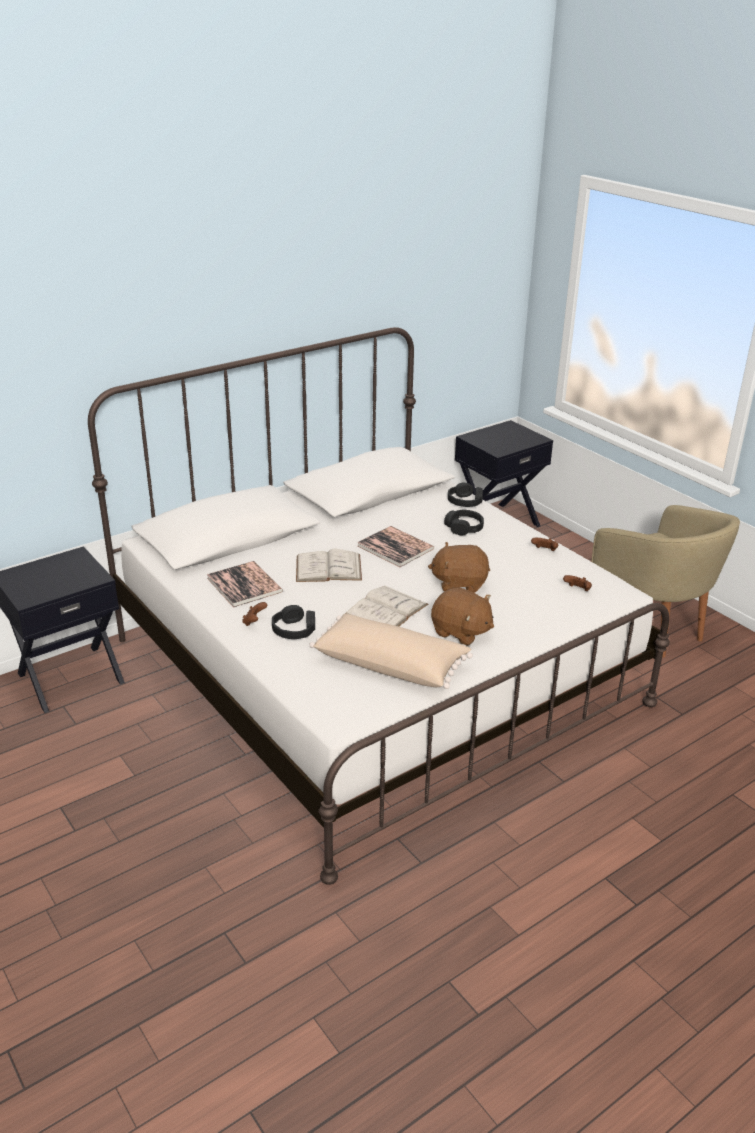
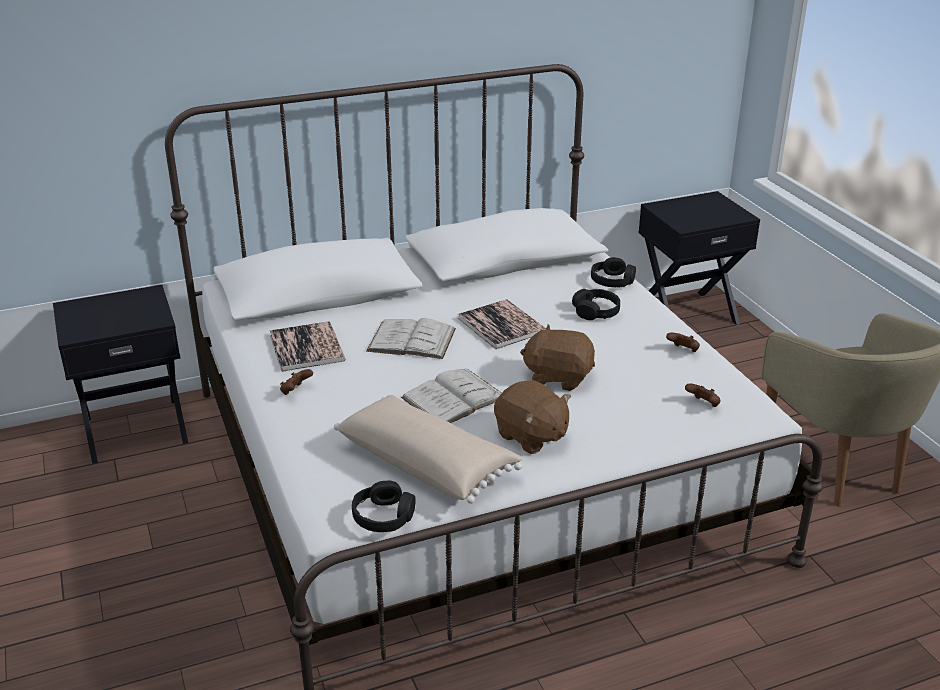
camera: 15 degrees right, 0 degrees up
(294, 630) = (336, 407): black headphones -> black headphones (383, 516)

